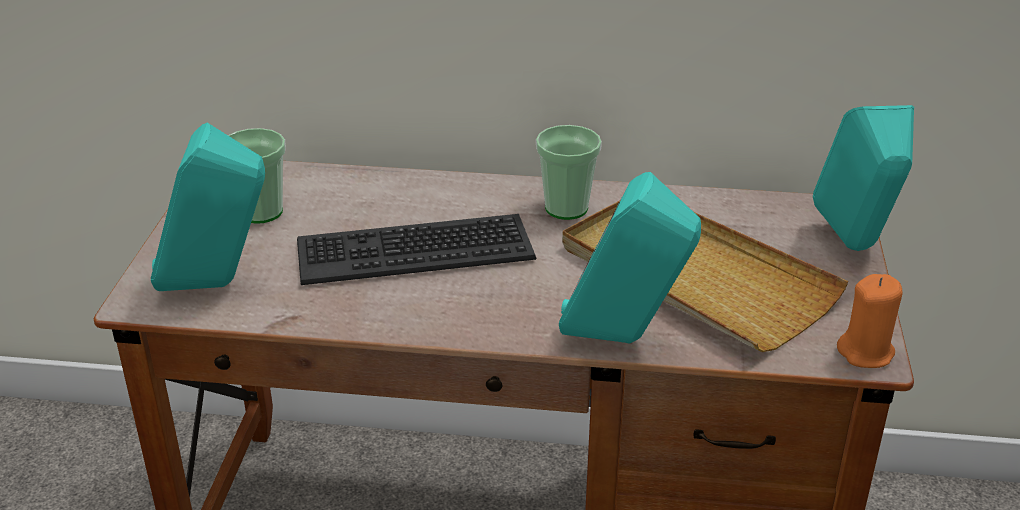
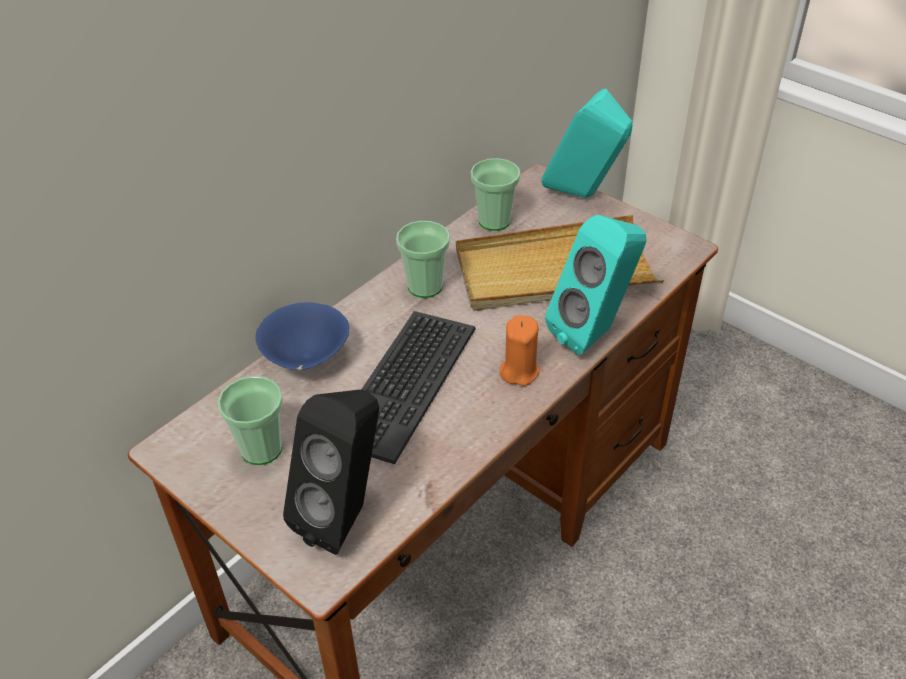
camera: 55 degrees left, 10 degrees up
(219, 285) = (345, 515): turquoise speaker -> black speaker
(392, 188) = (306, 359): none -> blue bowl
(724, 208) = (494, 221): none -> cup
(866, 352) = (681, 247): orange candle -> orange candle (519, 371)

